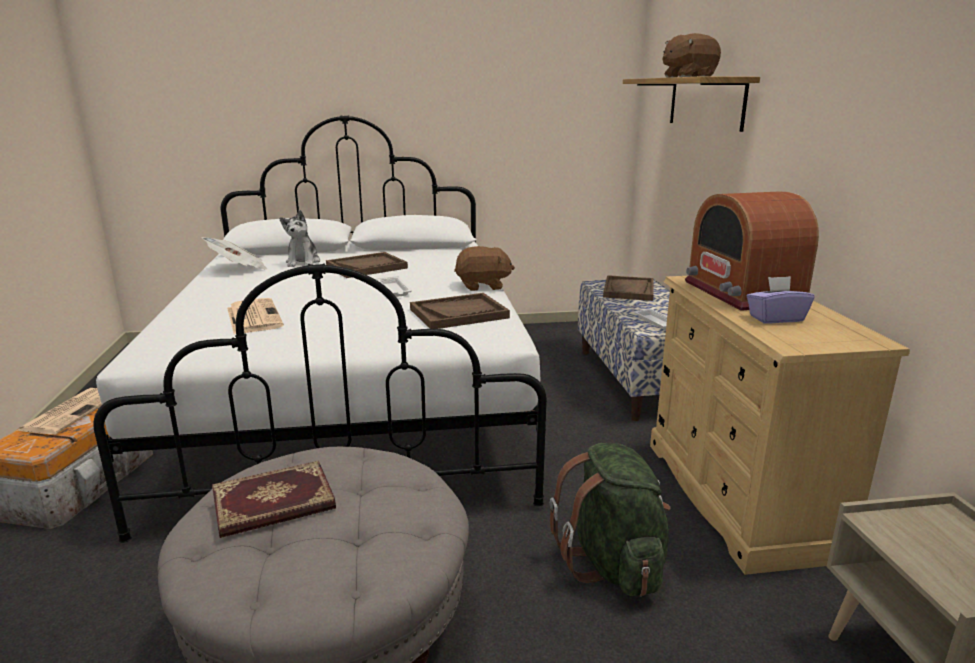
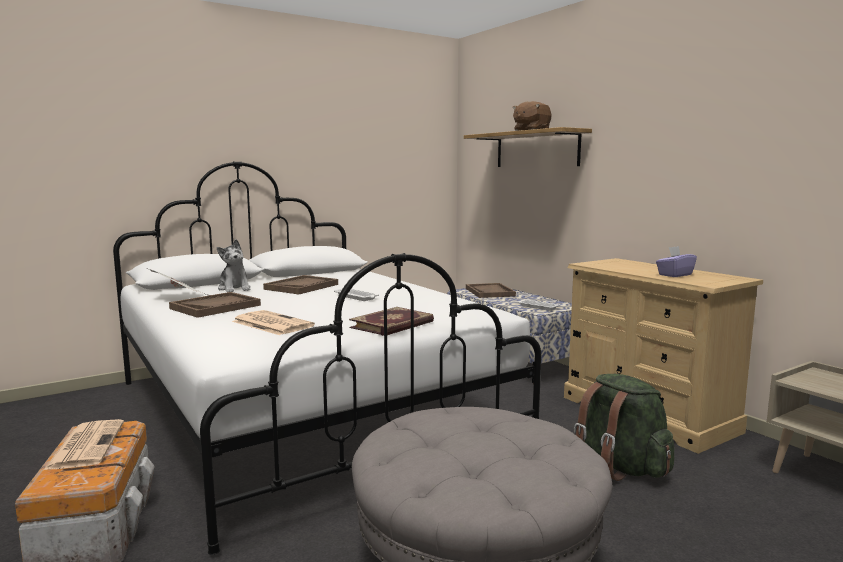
camera: 25 degrees left, 10 degrees down
(274, 504) = (440, 447): book -> book (393, 325)
(459, 313) = (437, 304): brown tray -> brown tray (215, 307)
(483, 286) = (421, 289): brown plush toy -> none
(743, 292) = (631, 266): radio -> none

